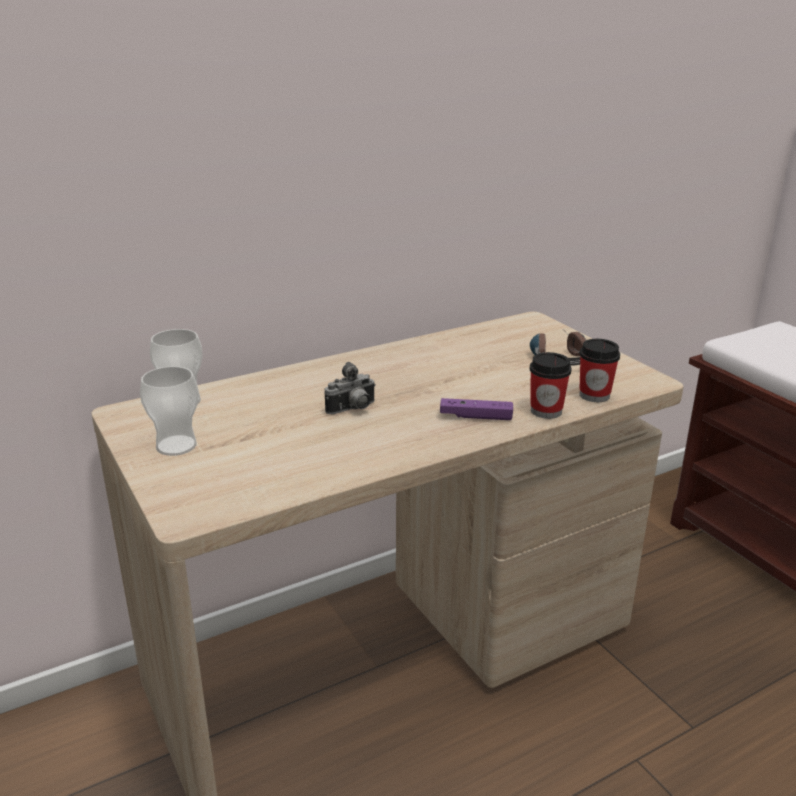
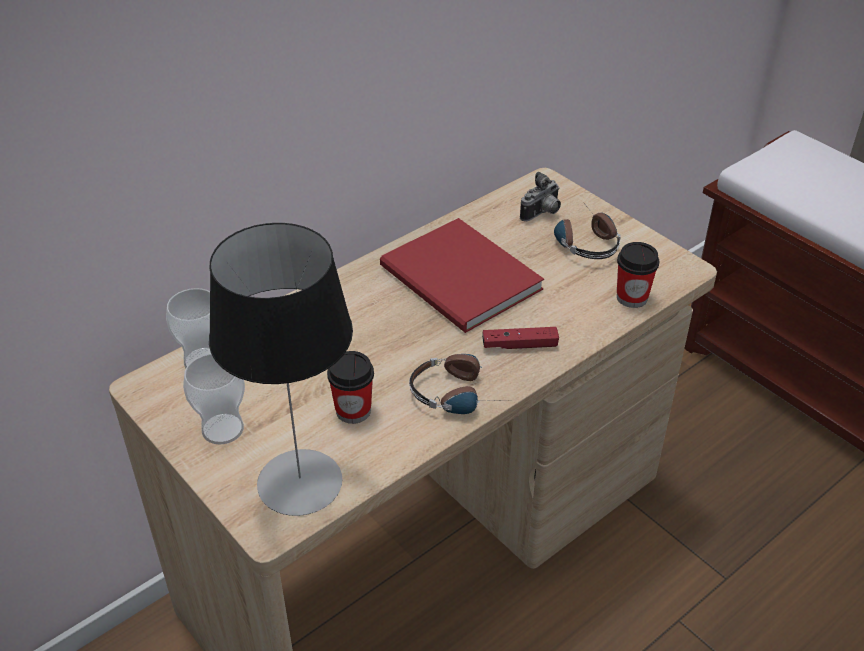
camera: 10 degrees left, 15 degrees up
(229, 489) = (300, 482): none -> table lamp
(353, 410) = (391, 351): camera -> camera (542, 214)
(408, 443) = (461, 393): none -> headphones
(434, 372) = (460, 281): none -> red book
(476, 417) = (519, 345): purple game controller -> red game controller
(546, 411) = (588, 327): cup -> cup (353, 410)

